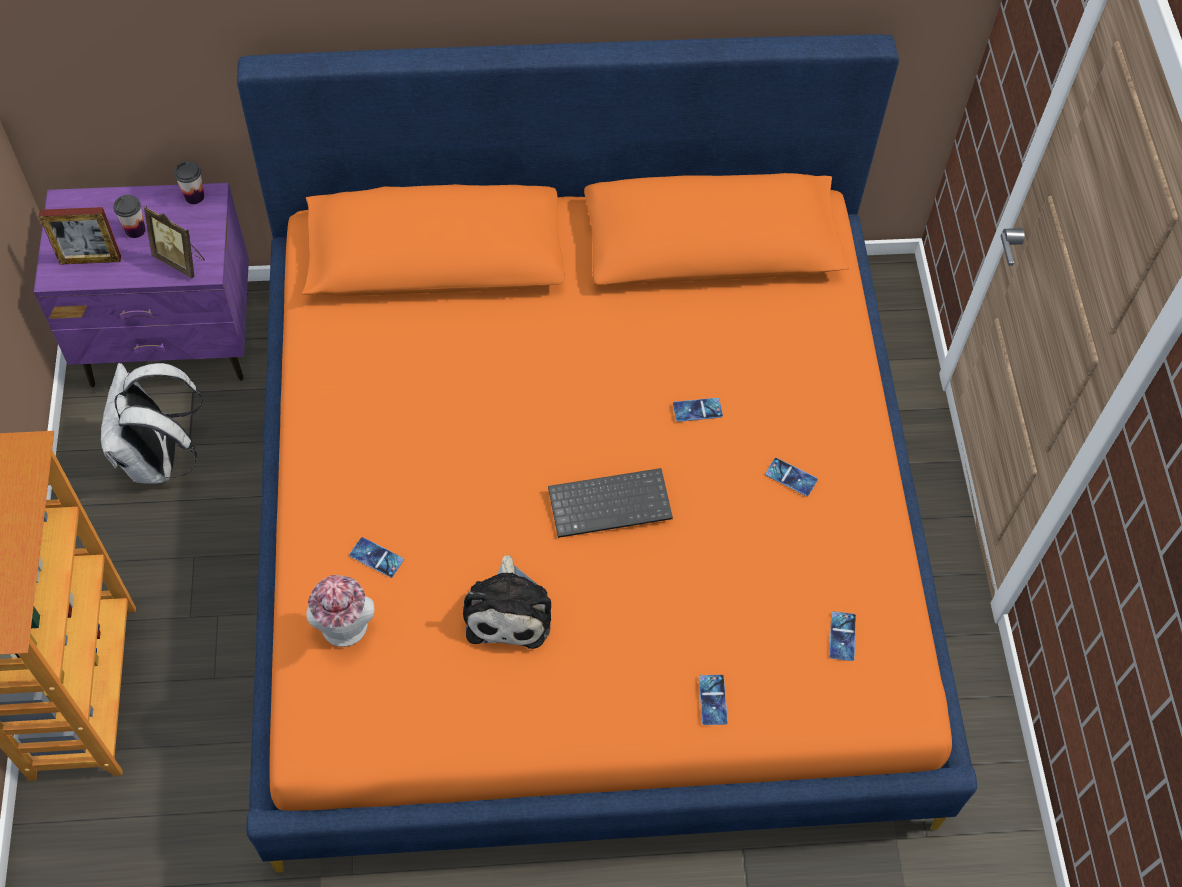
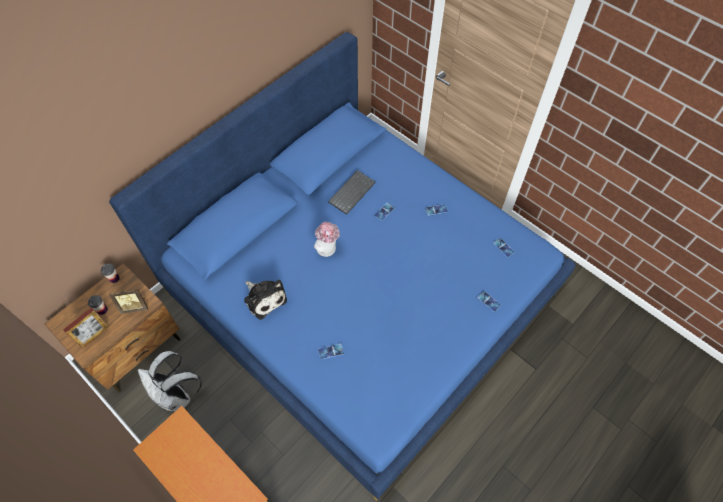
camera: 40 degrees left, 0 degrees up
(171, 340) = (135, 348): purple nightstand -> brown nightstand
(345, 631) = (348, 386): hat -> hat (328, 249)
(509, 610) = (395, 329): plush toy -> plush toy (264, 298)
(586, 534) = (361, 291): orange bed -> blue bed
(611, 502) = (390, 264): keyboard -> keyboard (351, 192)

